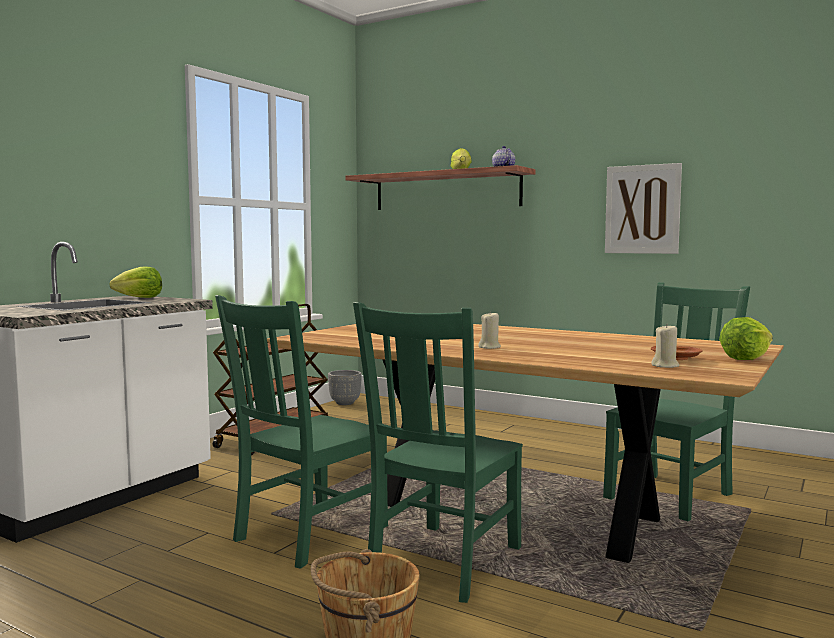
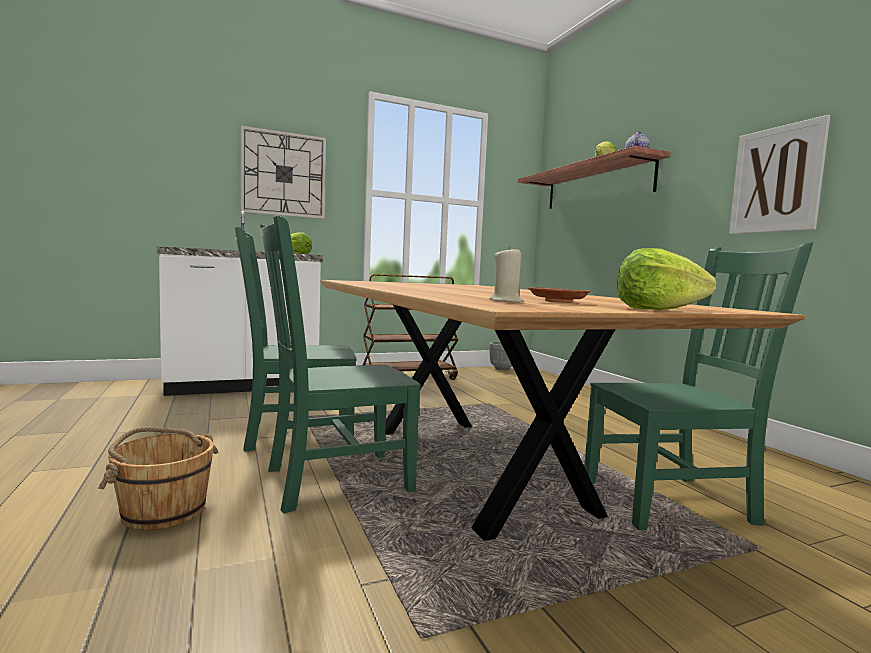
camera: 35 degrees right, 0 degrees up
(92, 180) = (284, 174): none -> wall clock
(489, 347) = (430, 289): beige candle -> none

